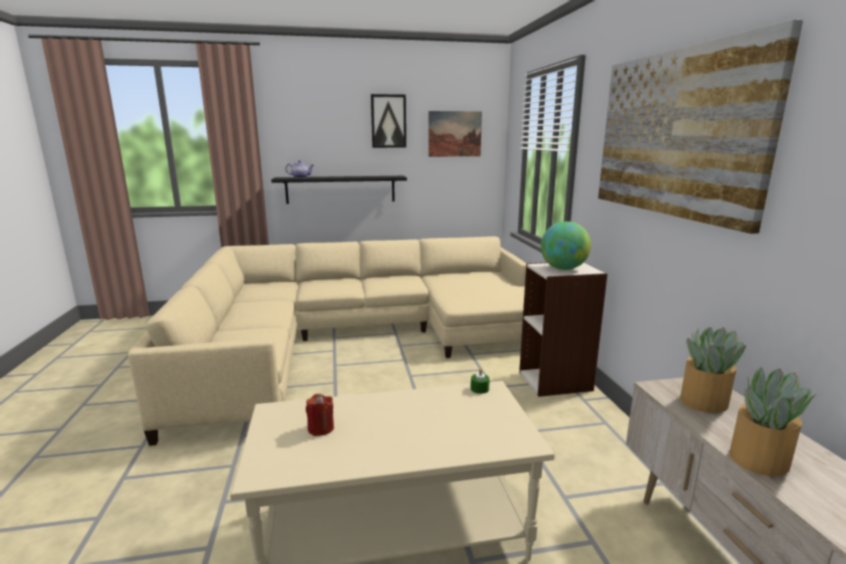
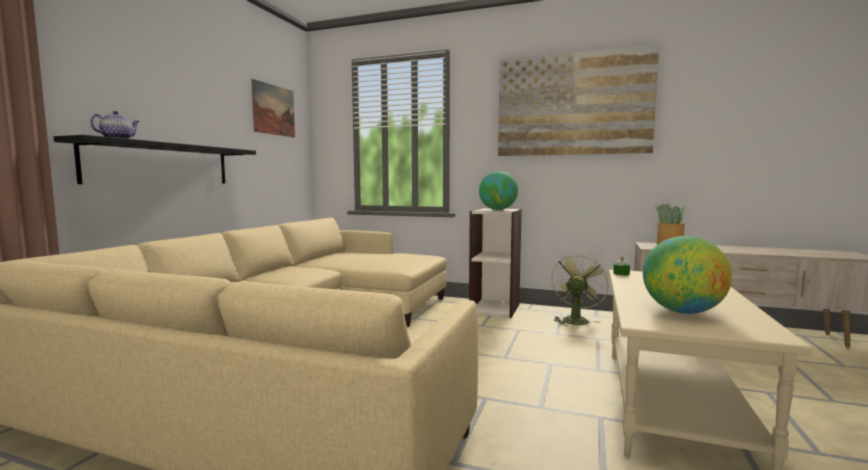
camera: 60 degrees left, 10 degrees down
(321, 428) = (683, 312): red candle -> globe
(388, 121) = (214, 81): picture -> none
(590, 437) = (575, 320): none -> green fan
(757, 459) = (731, 251): potted plant -> none

